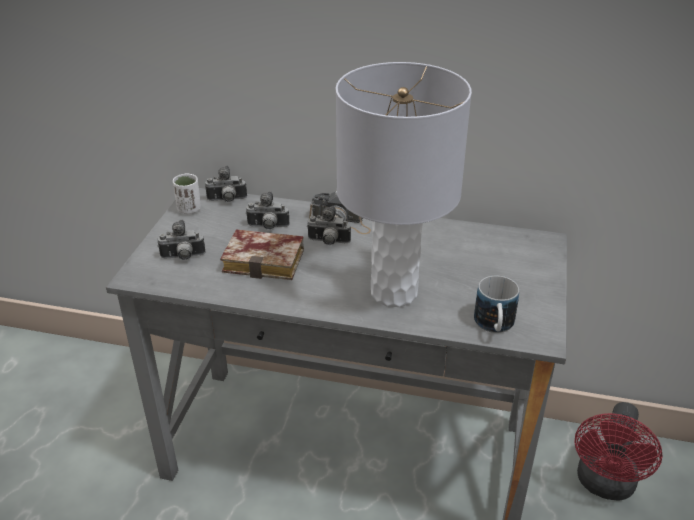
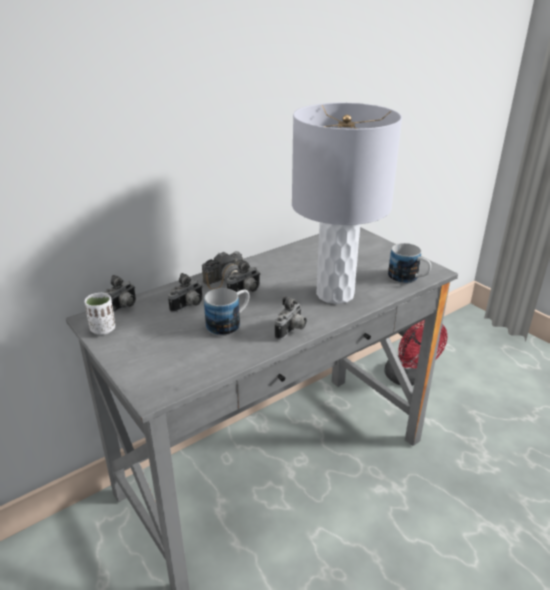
camera: 50 degrees left, 5 degrees down
(183, 257) = (165, 359): camera -> camera (291, 331)
(267, 260) = (229, 323): book -> mug

